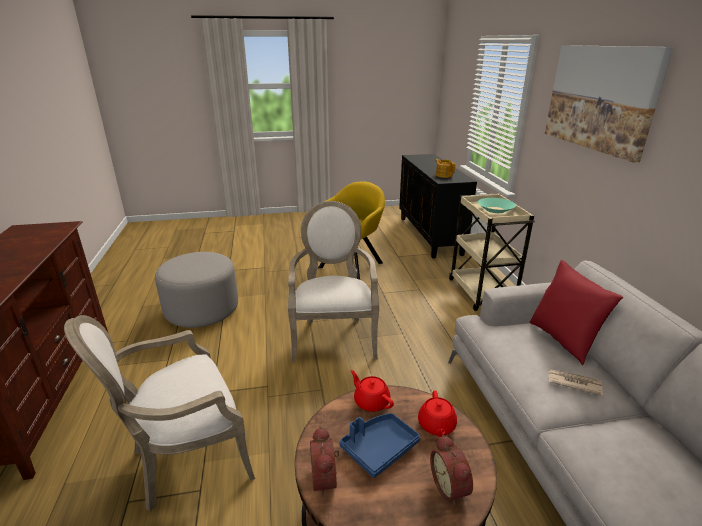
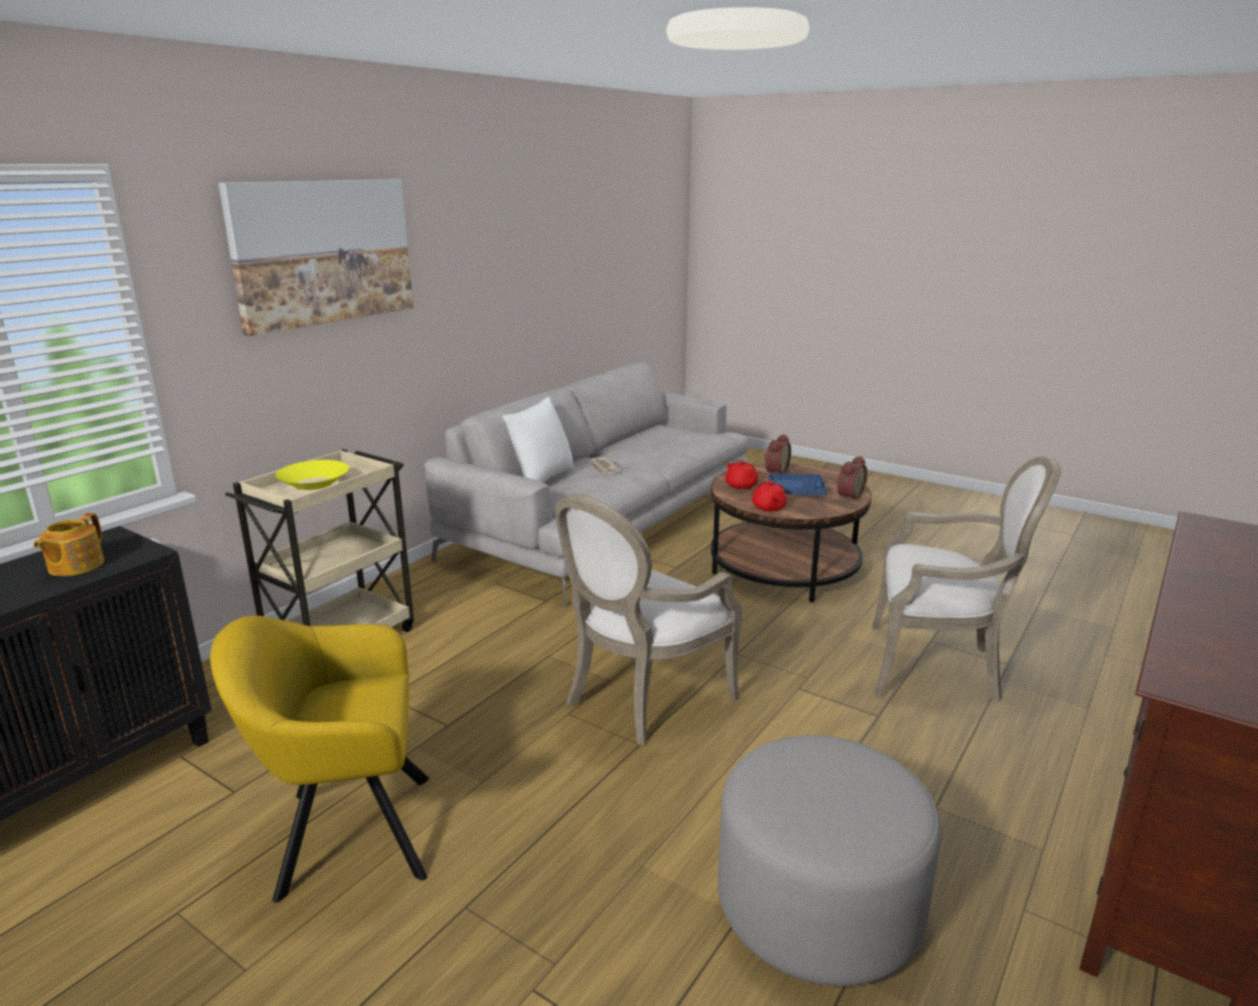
camera: 135 degrees left, 5 degrees down
(436, 425) = (741, 485): red teapot -> red teapot turned 105 degrees clockwise
(495, 210) = (314, 483): turquoise bowl -> yellow bowl
(563, 340) = (541, 479): red pillow -> white pillow

